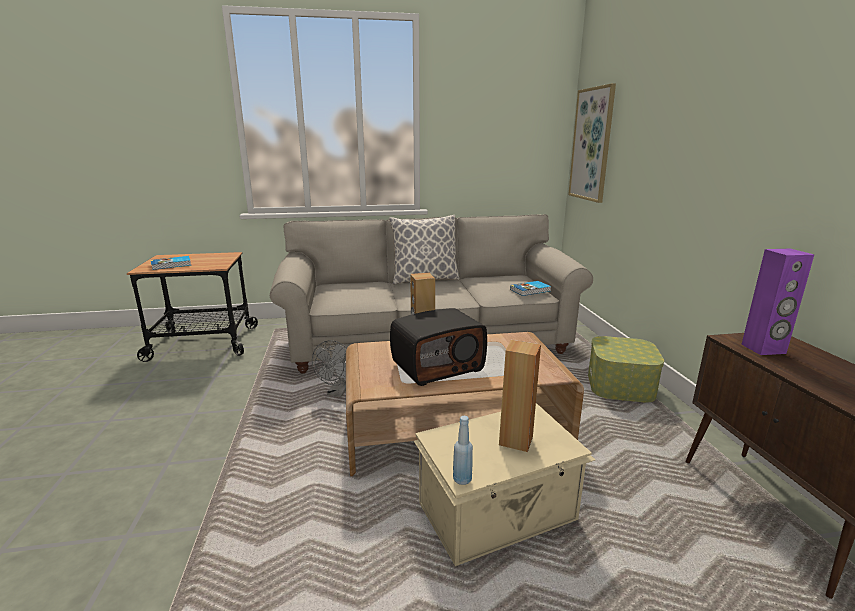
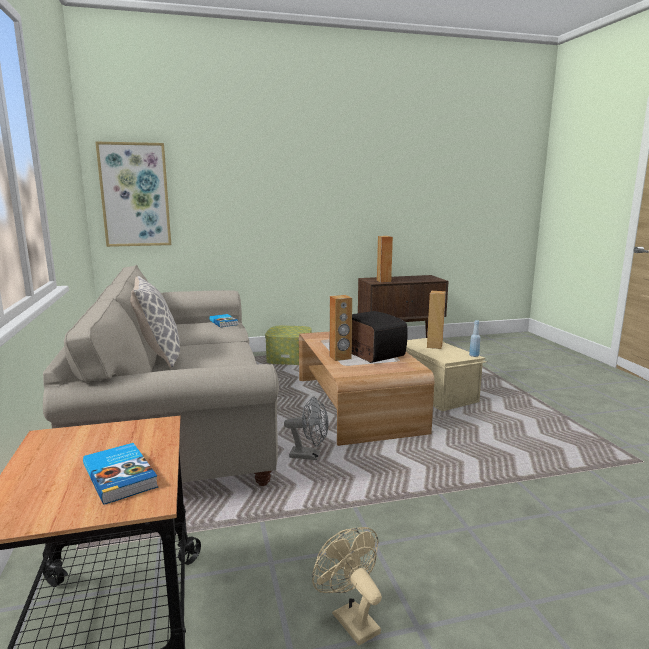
camera: 95 degrees left, 5 degrees down
(143, 398) = (350, 619): none -> beige fan
(763, 349) = (384, 281): purple speaker -> brown speaker

